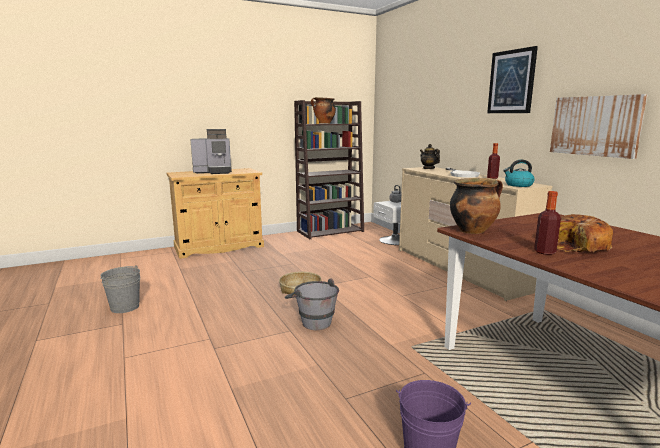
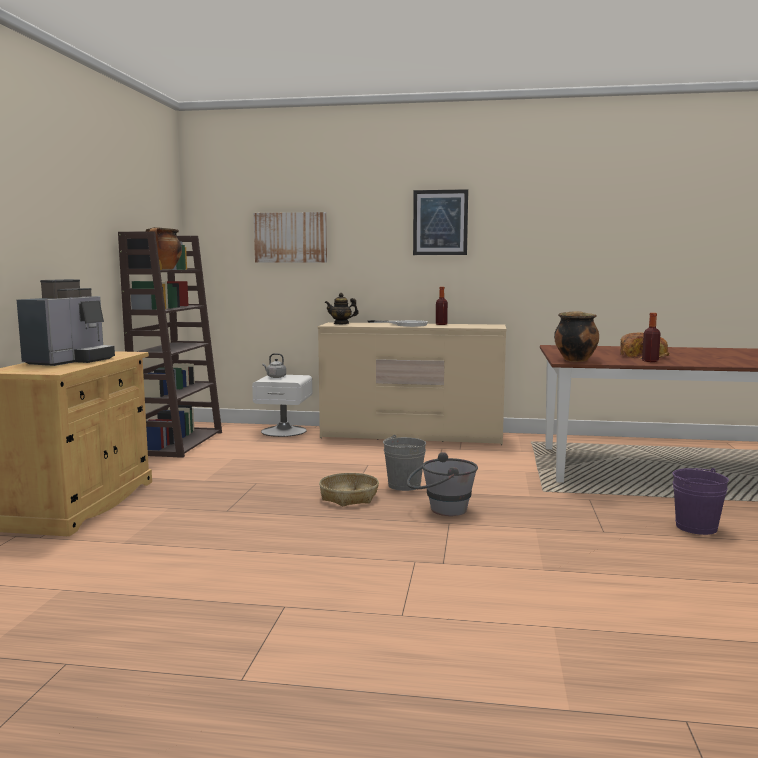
camera: 55 degrees left, 5 degrees down
(125, 307) = (219, 598): grey bucket -> grey bucket (404, 485)
(518, 185) = (489, 326): kettle -> none
(595, 126) = (536, 266): picture -> picture (290, 237)

